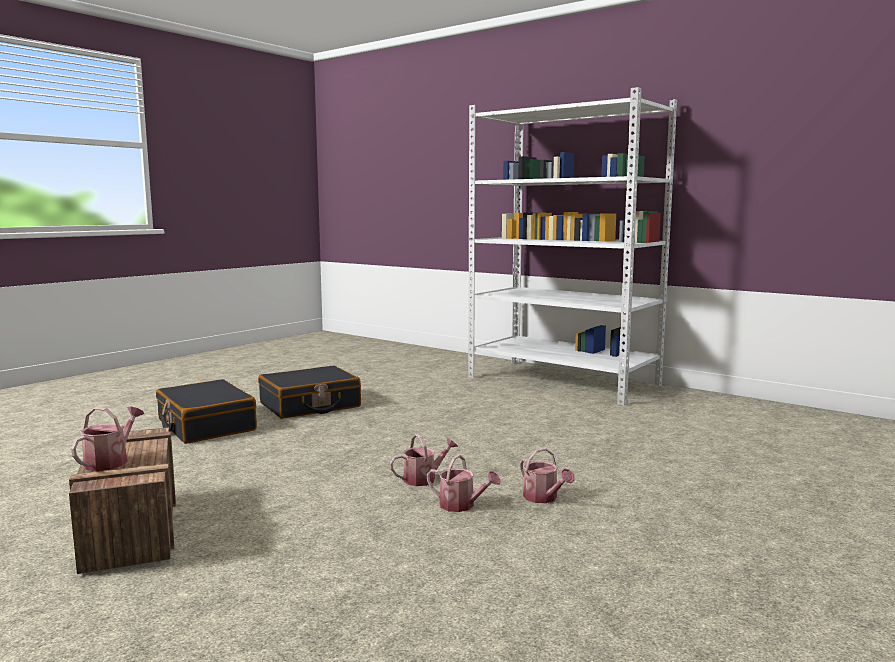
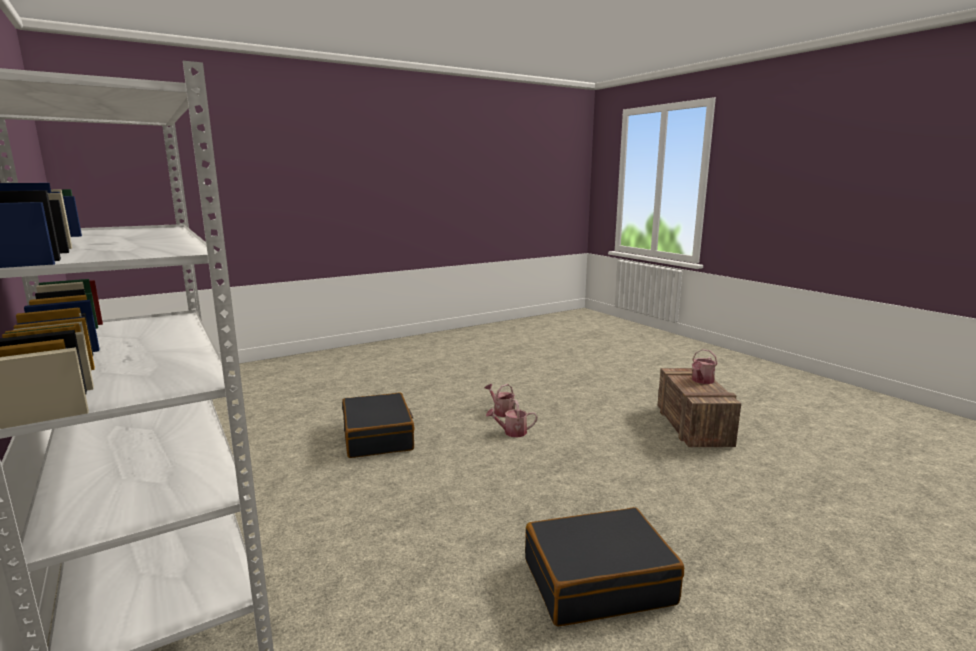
camera: 160 degrees left, 5 degrees up
(205, 425) = (727, 549): black suitcase -> black suitcase (378, 437)
(543, 498) = (452, 409): watering can -> none

